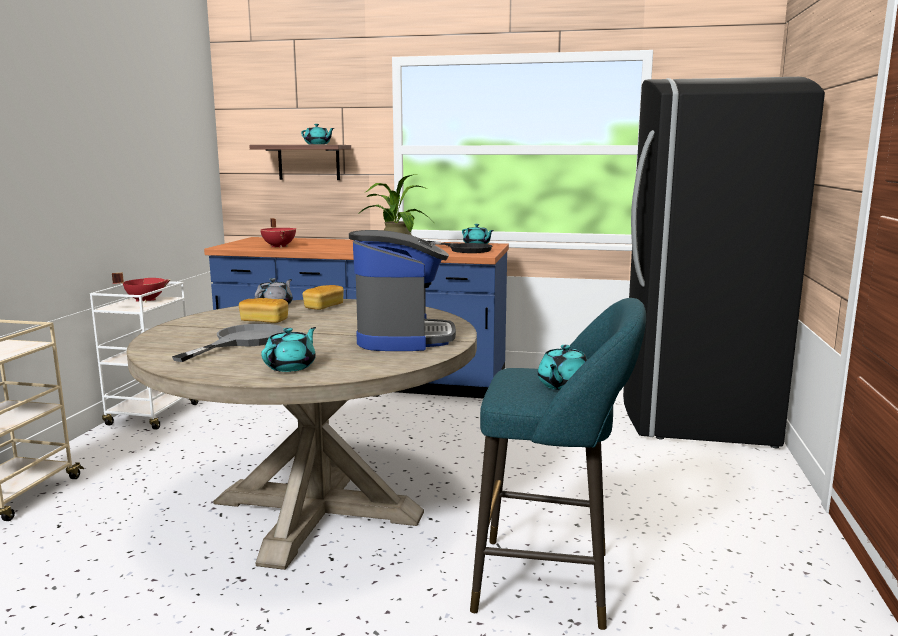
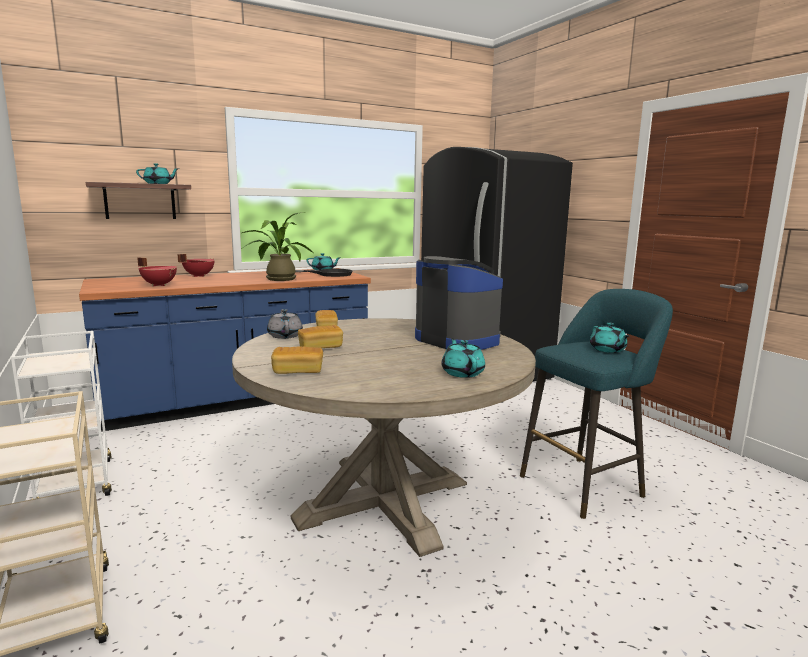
camera: 40 degrees left, 0 degrees up
(145, 300) = (57, 357): red cooking pot -> red cooking pot (198, 276)
(183, 336) = (298, 371): none -> bread
(241, 341) = (362, 365): grey frying pan -> none

